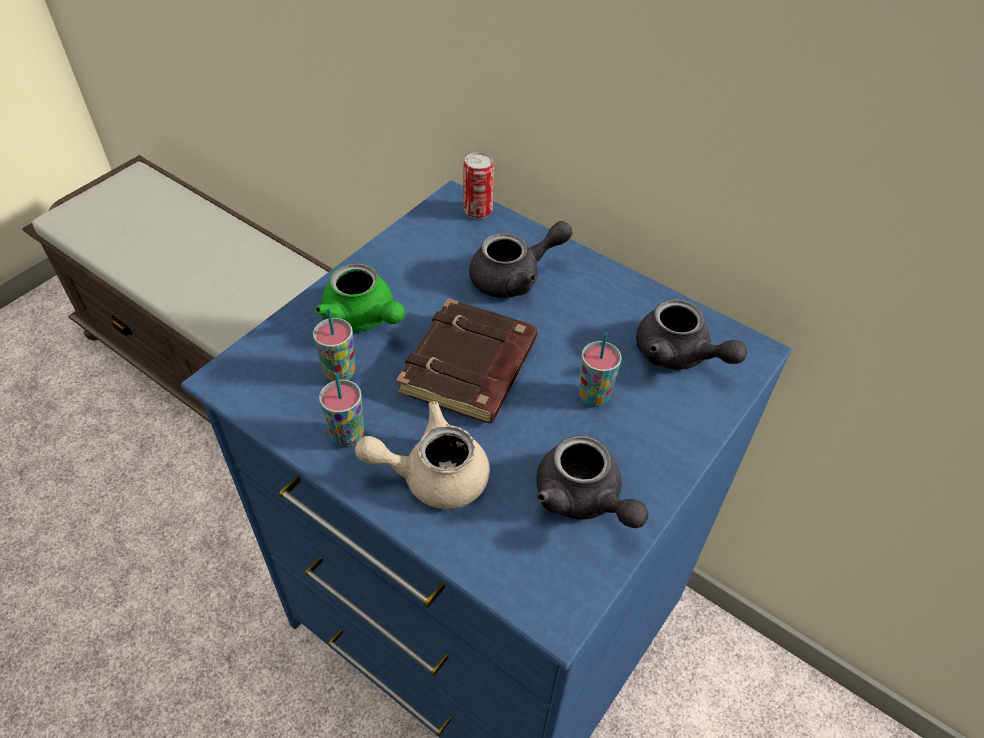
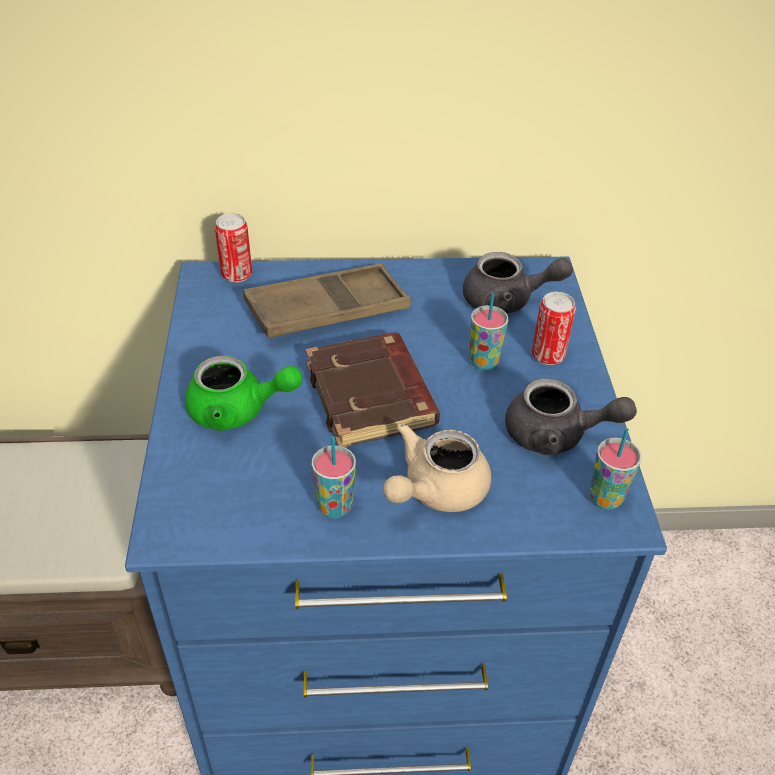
camera: 40 degrees left, 5 degrees down
(340, 373) = (270, 464): cup -> cup (605, 498)
(515, 277) = (328, 310): grey teapot -> brown tray
(659, 426) = (548, 355): none -> can

